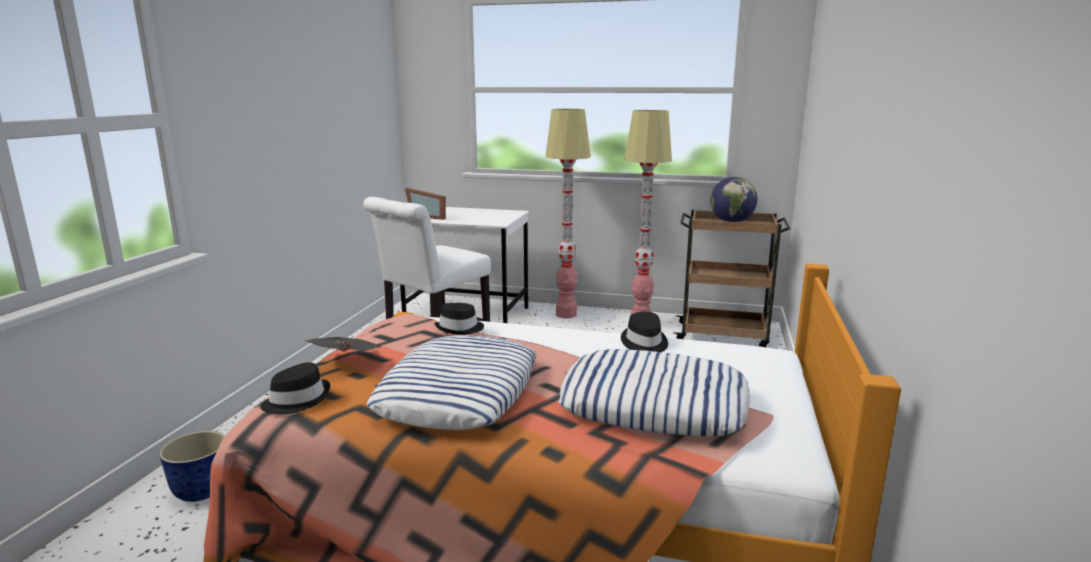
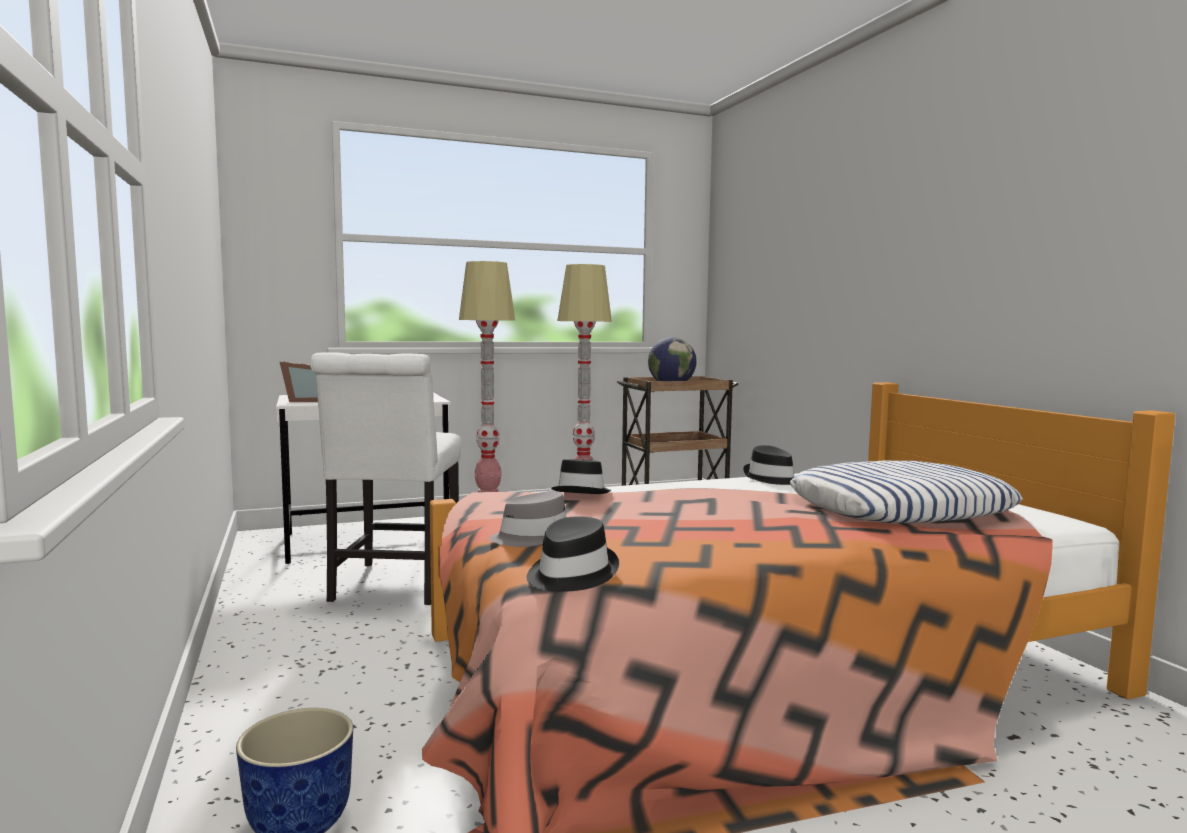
camera: 35 degrees left, 10 degrees down
(347, 363) = (533, 537): newspaper -> grey hat
(459, 393) = (729, 533): pillow -> none

